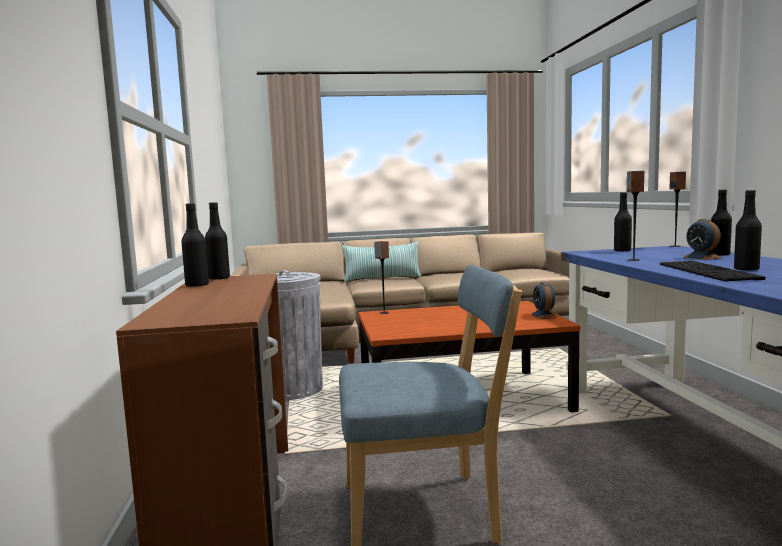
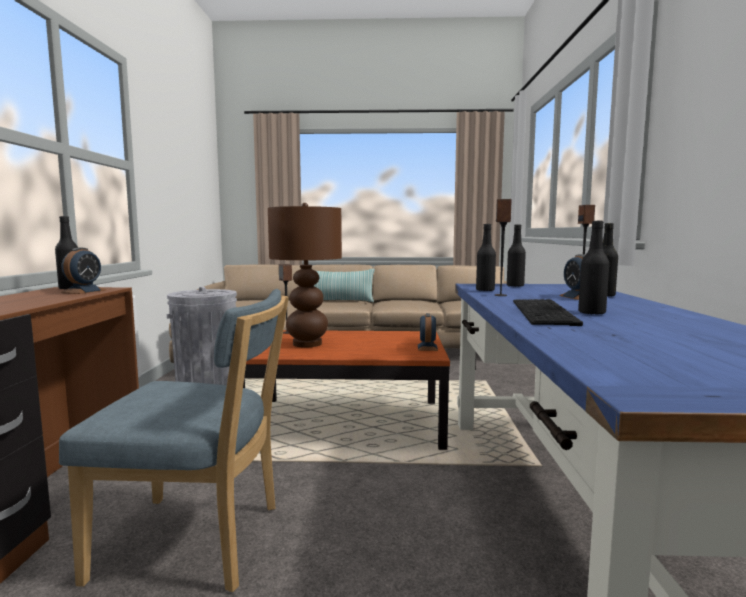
camera: 10 degrees right, 0 degrees up
(197, 285) = (29, 293): black bottle -> black bottle (485, 290)
(246, 280) = (83, 291): none -> alarm clock
(423, 321) = (307, 344): none -> brown table lamp

